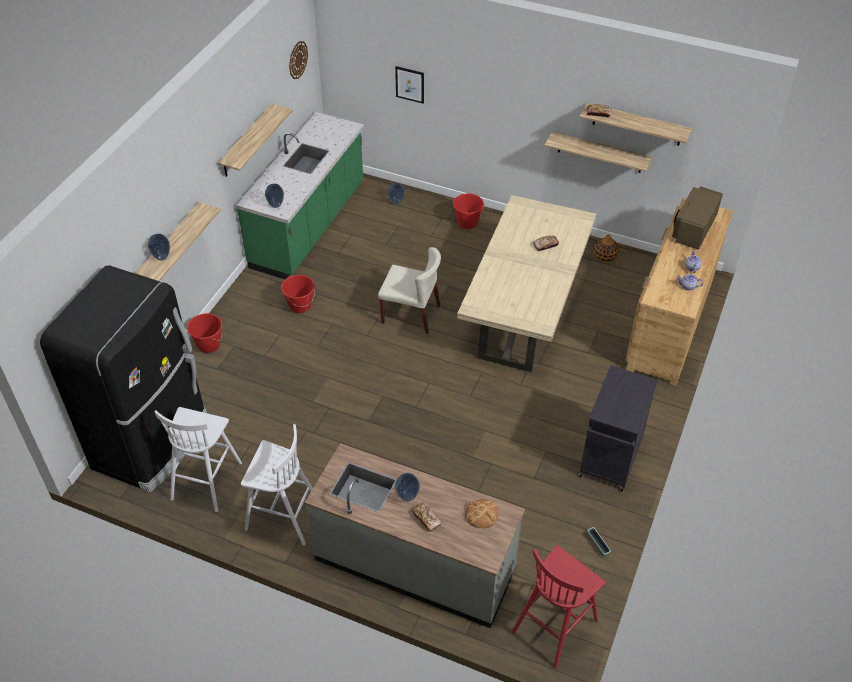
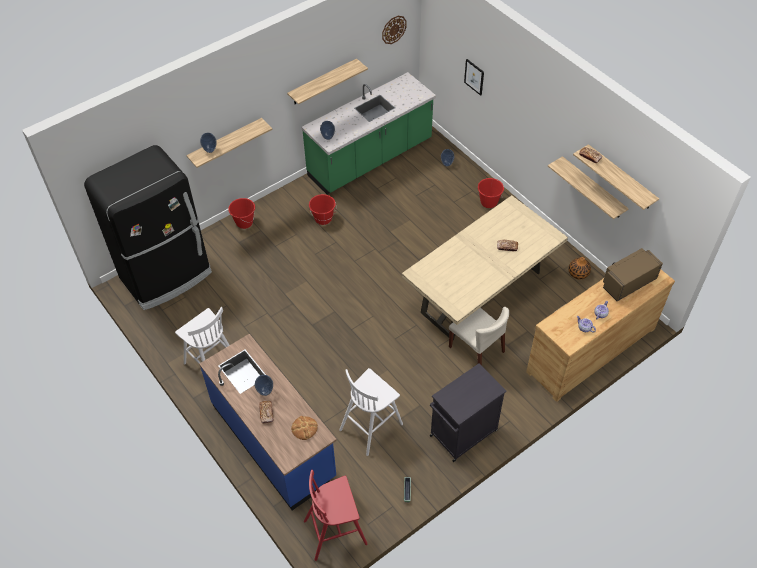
camera: 30 degrees right, 5 degrees up
(207, 479) = (183, 318): white stool -> white stool (372, 426)
(411, 314) = (396, 258): beige chair -> beige chair (477, 349)
(415, 563) = (274, 440): grey counter -> blue counter

